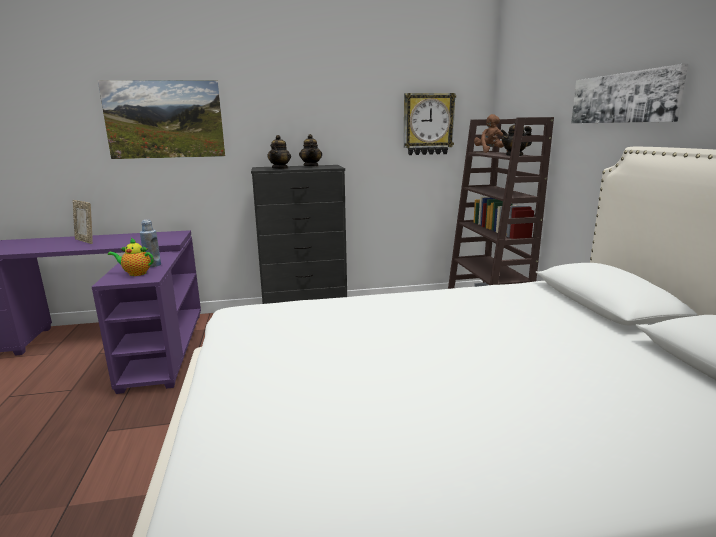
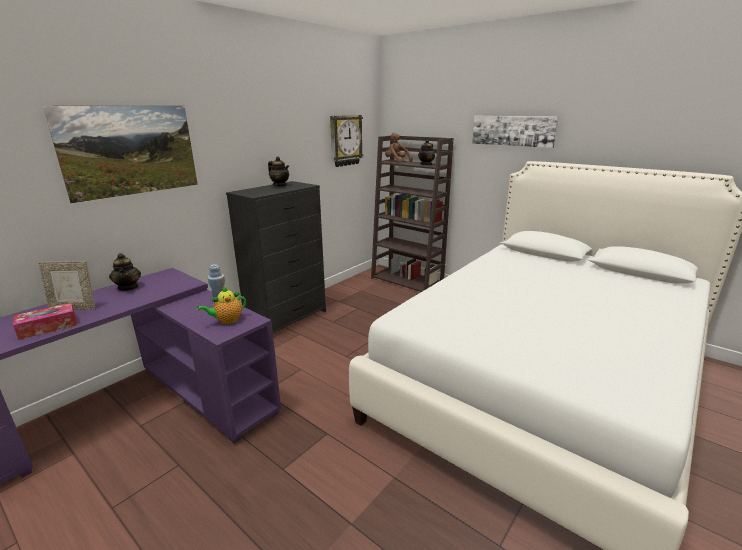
camera: 40 degrees left, 5 degrees up
(51, 247) = (48, 327): none -> tissue box
(280, 168) = (266, 191): teapot -> teapot (128, 287)

